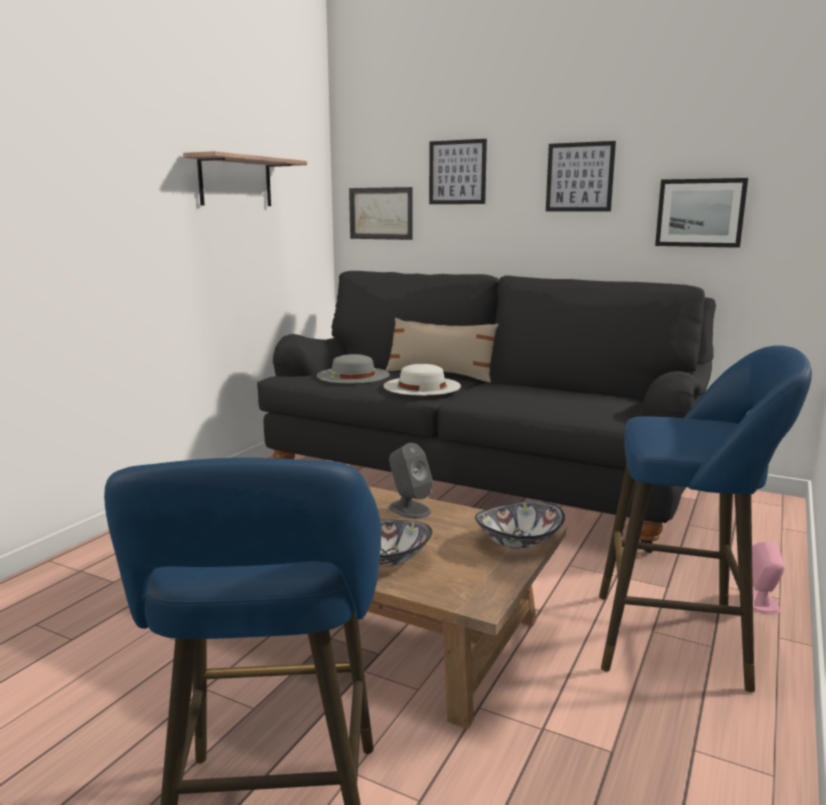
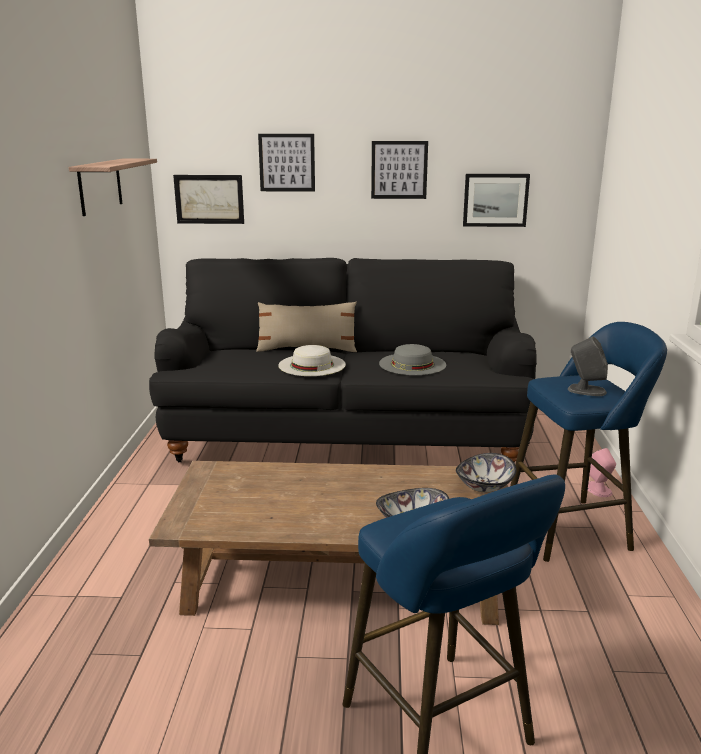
camera: 25 degrees left, 5 degrees up
(353, 375) = (239, 361): grey hat -> grey hat (412, 364)
(409, 509) = (385, 477): grey speaker -> grey speaker (586, 390)

